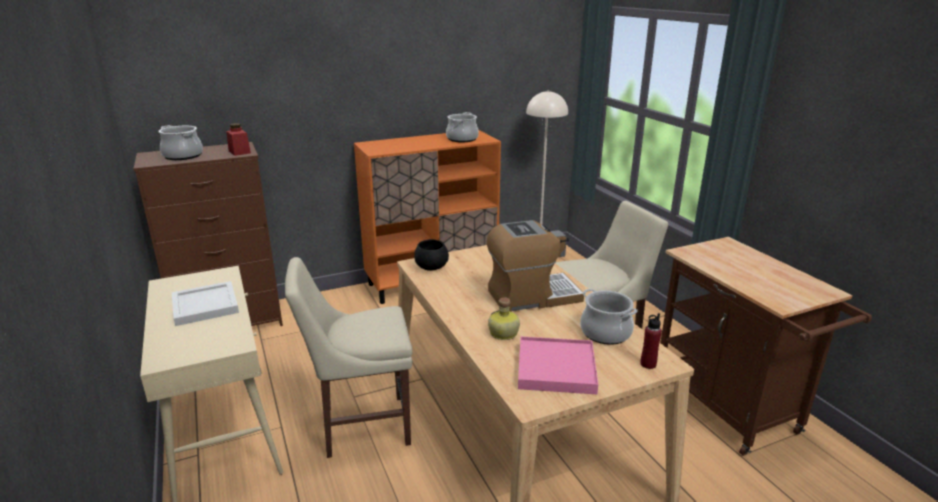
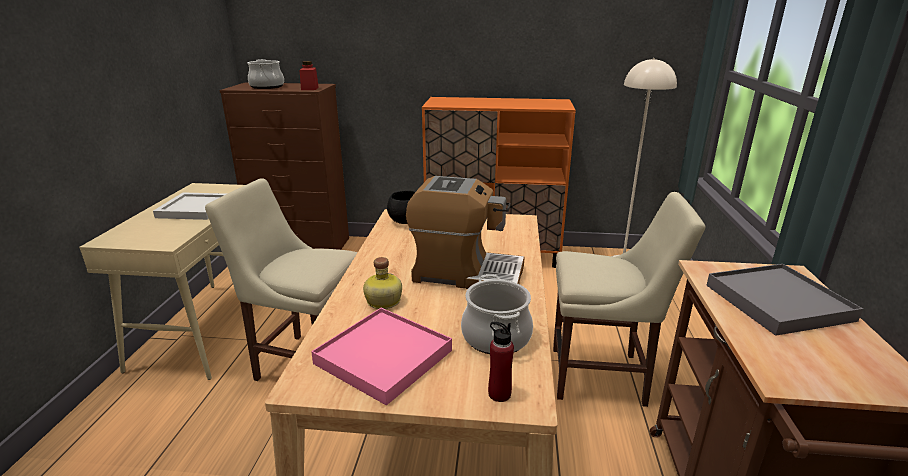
camera: 30 degrees right, 0 degrees up
(462, 139) = (537, 104): cooking pot -> none
(739, 263) = (777, 302): none -> grey tray

